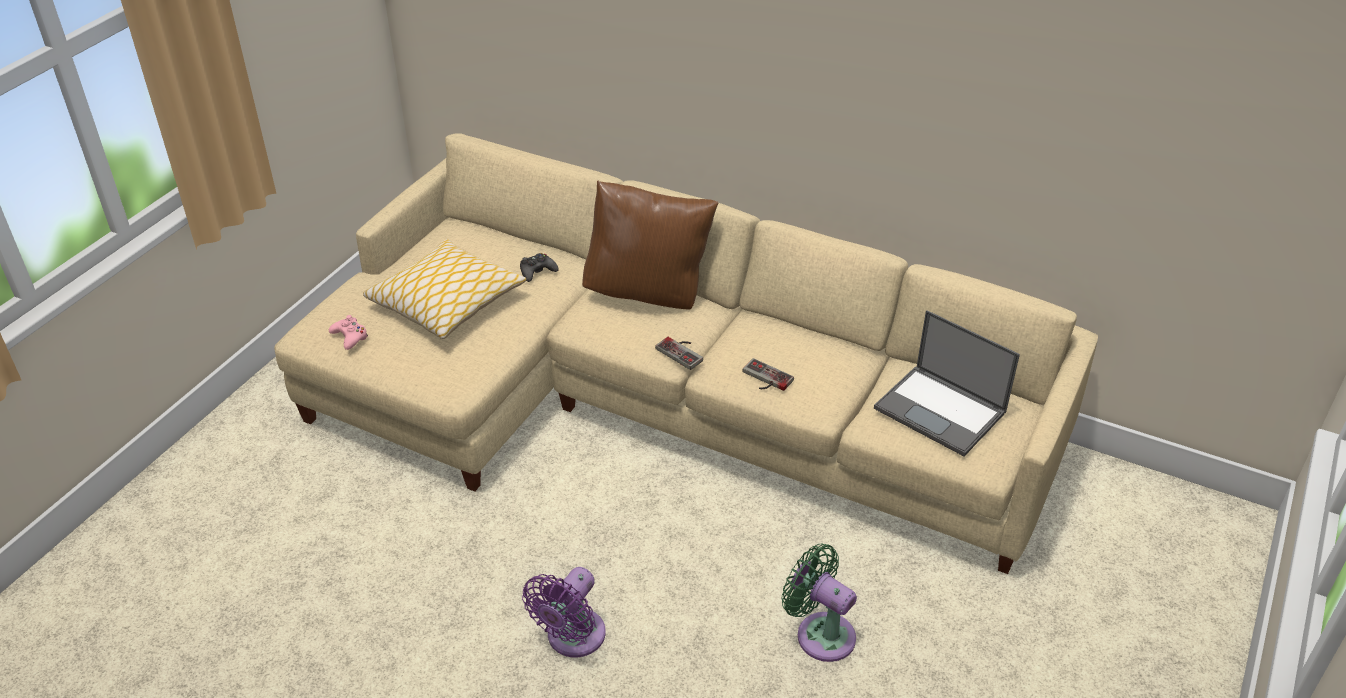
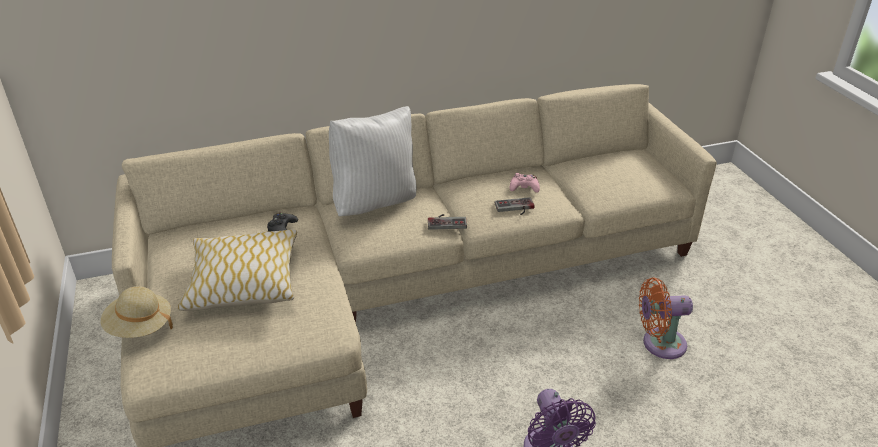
camera: 45 degrees left, 5 degrees down
(338, 294) = (140, 327): none -> beige hat
(350, 337) = (197, 348): pink game controller -> pink game controller (524, 187)
(648, 293) = (375, 203): brown pillow -> white pillow
(820, 633) = (659, 343): green fan -> orange fan
(941, 411) = (619, 173): laptop -> none

